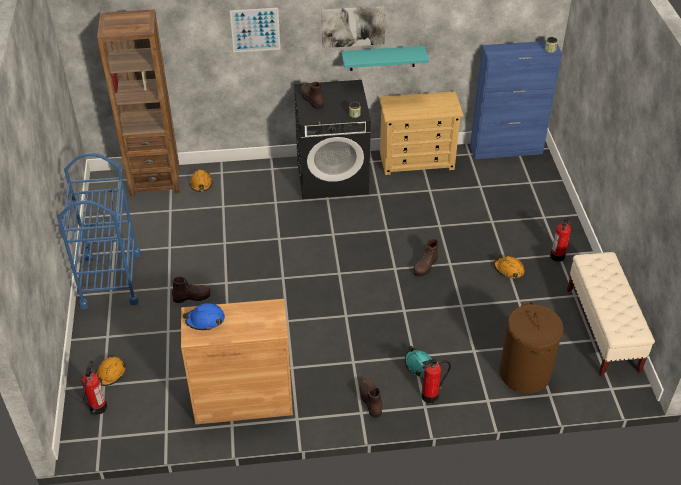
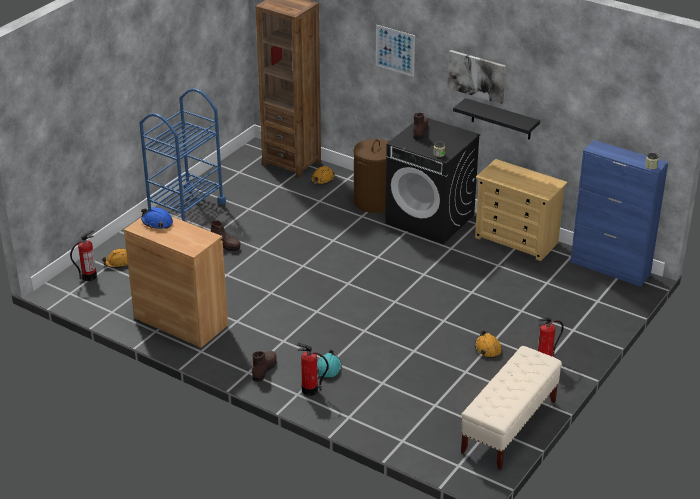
camera: 40 degrees right, 10 degrees down
(382, 58) = (501, 119): turquoise shelf -> black shelf
(425, 266) = (421, 312): brown boot -> none
(524, 373) = (402, 417): brown laundry basket -> brown laundry basket (374, 202)

